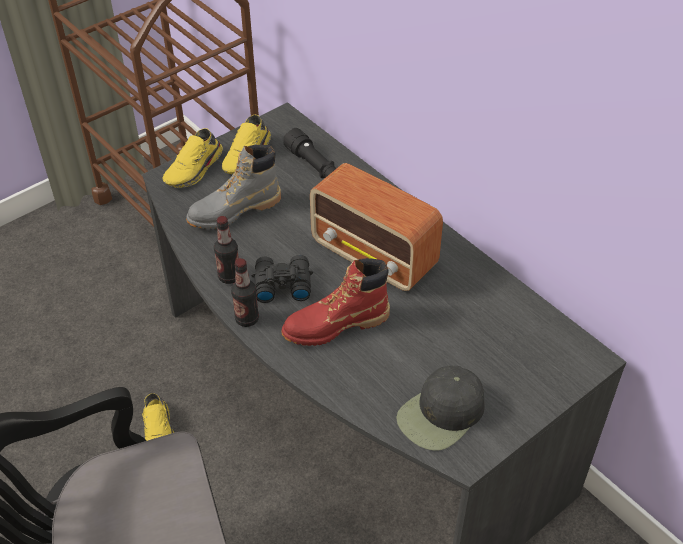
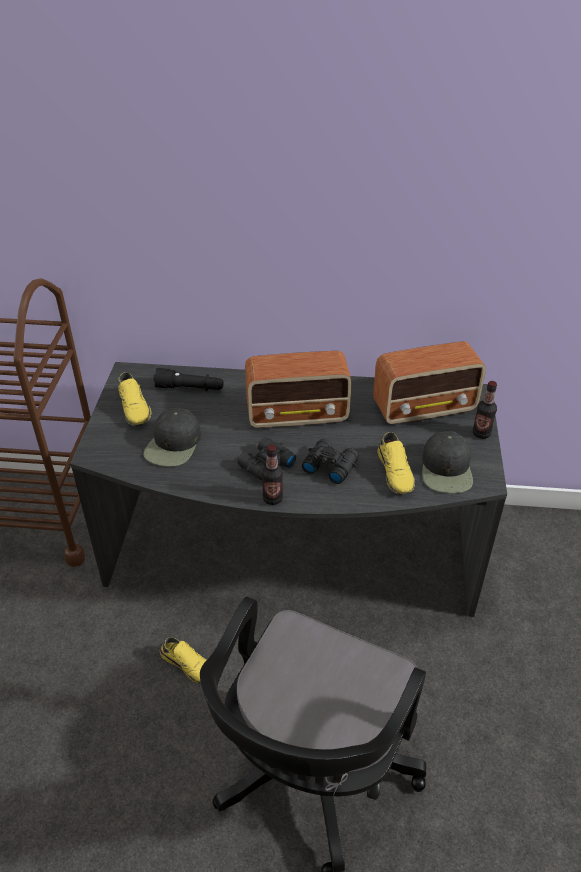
camera: 45 degrees left, 5 degrees down
(195, 169) = (107, 437): yellow shoe -> yellow shoe (396, 472)
(229, 277) = (226, 483): bottle -> bottle (481, 433)
(234, 211) = (173, 444): grey boot -> black cap
(336, 325) = (329, 465): red boot -> black binoculars
(511, 336) = (425, 408): none -> radio

